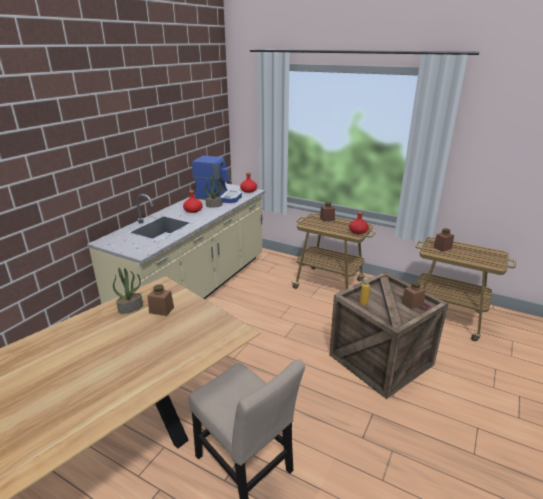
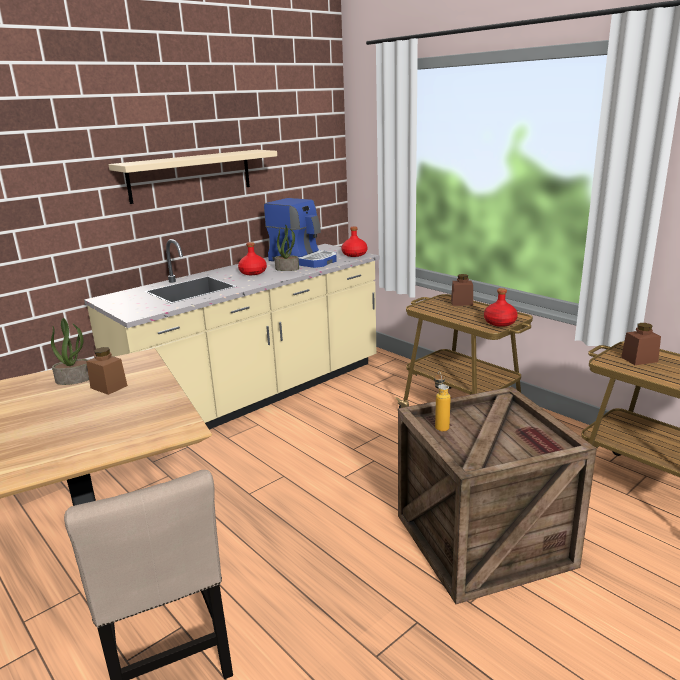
camera: 20 degrees right, 5 degrees down
(145, 146) = (191, 175): none -> beige shelf
(412, 303) = (530, 441): brown jar -> none

